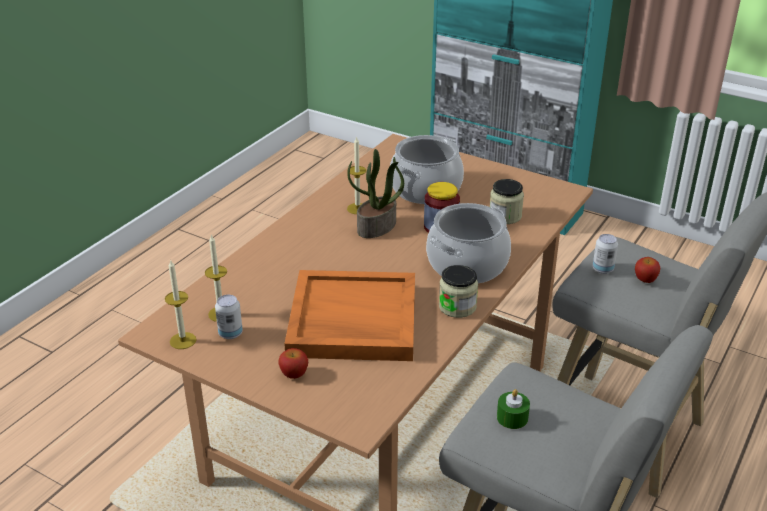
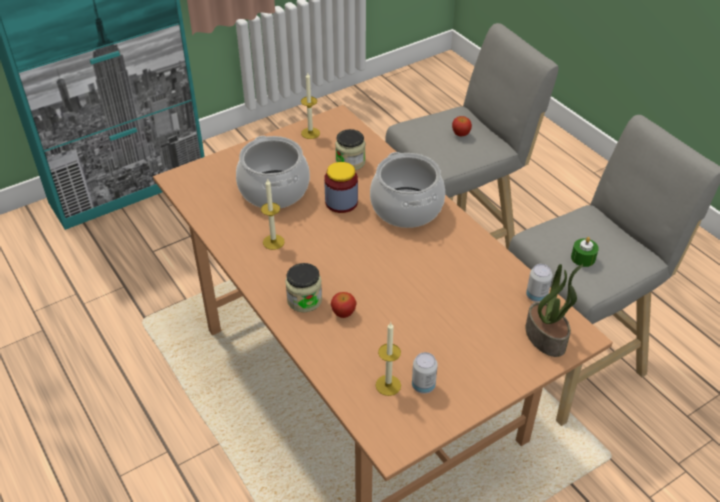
camera: 65 degrees left, 10 degrees up
(183, 340) = (416, 424): candle -> candle (310, 133)
(294, 374) = (501, 358): apple -> apple (343, 313)
(352, 320) = (446, 300): orange tray -> none
(377, 227) = (314, 240): potted plant -> potted plant (546, 337)
(457, 307) = (460, 233): jar -> jar (304, 300)
(602, 269) = (436, 147): can -> can (536, 296)

